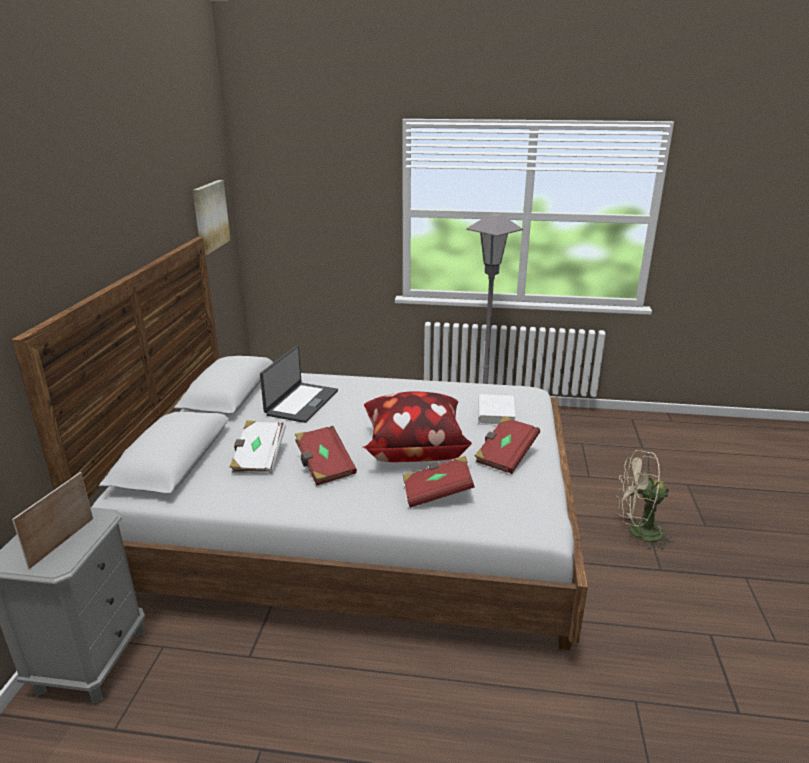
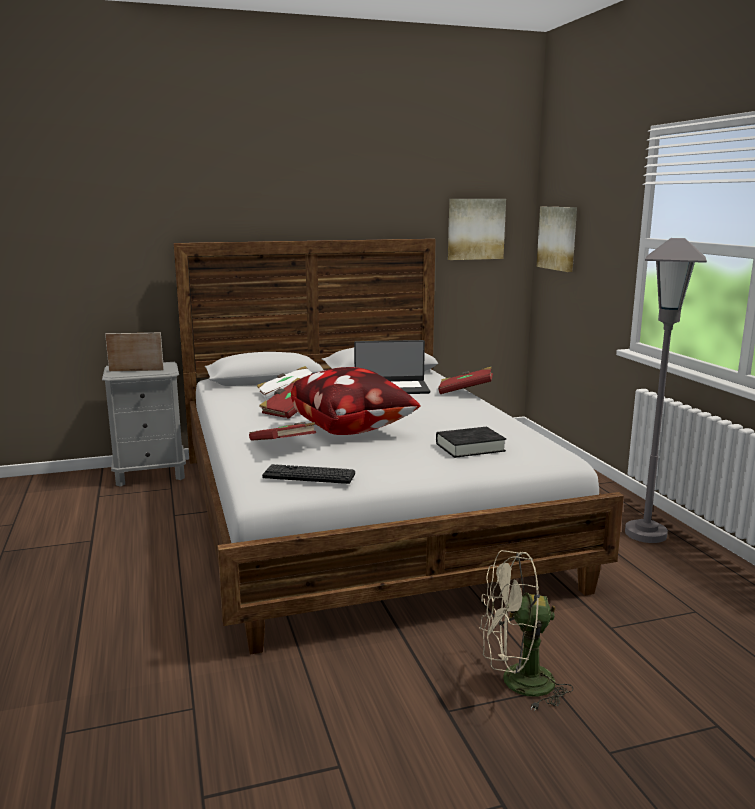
camera: 65 degrees right, 10 degrees down
(281, 212) = (558, 238): none -> picture
(495, 414) = (470, 447): white book -> black book
(505, 455) = (381, 460): red book -> red book (465, 392)
(528, 495) = (309, 475): none -> keyboard
(637, 532) = (516, 683): beige fan -> beige fan turned 75 degrees counterclockwise

